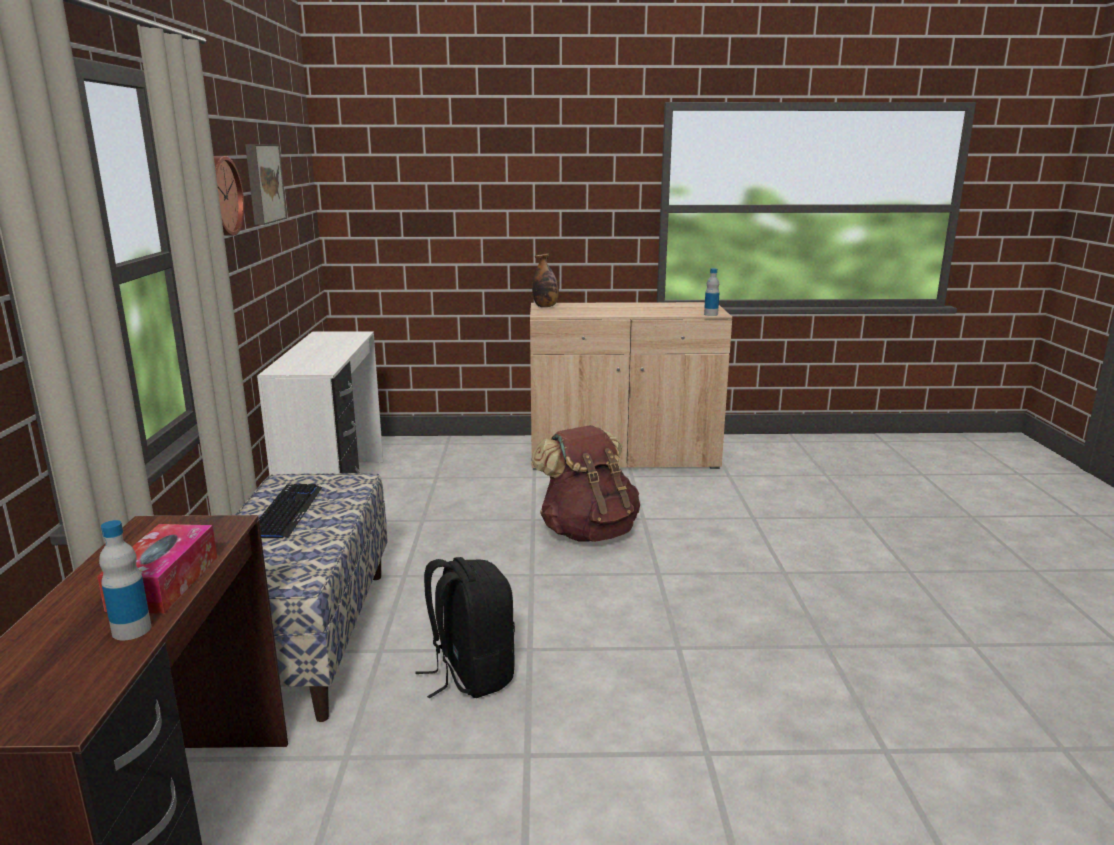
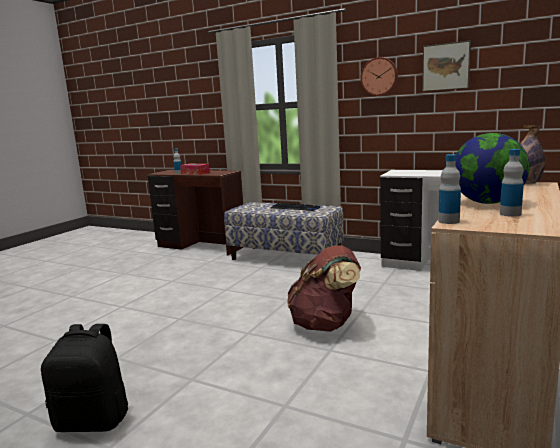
camera: 120 degrees right, 5 degrees down
(470, 674) = (225, 278): black backpack -> black backpack (94, 420)
(640, 311) = (487, 203): none -> globe
(673, 307) = (510, 214): none -> bottle

